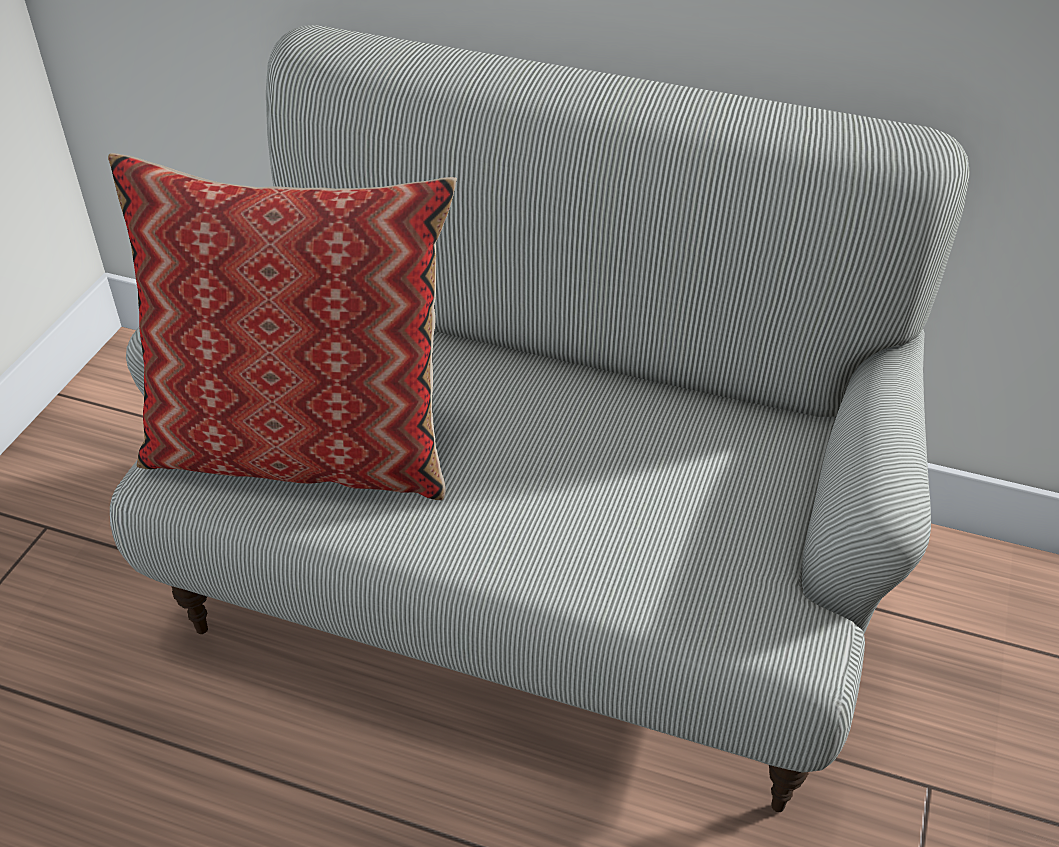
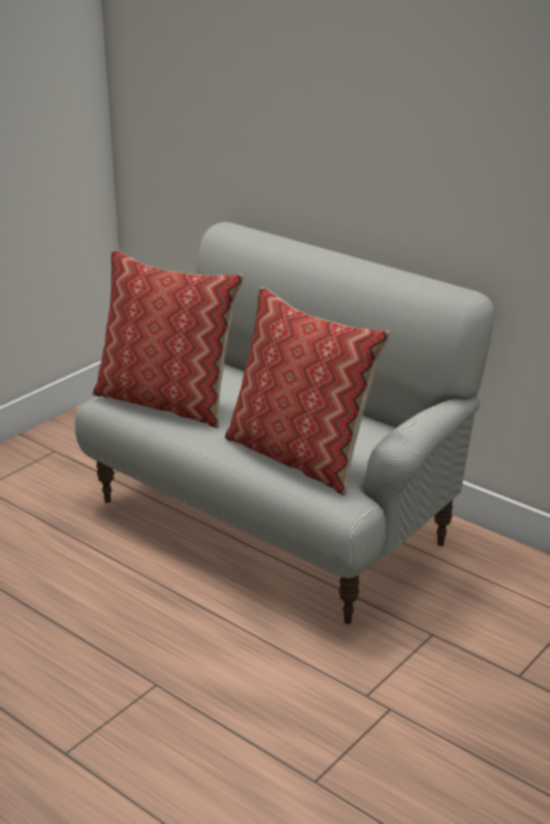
camera: 20 degrees right, 15 degrees down
(646, 536) = (300, 456): none -> pillow

